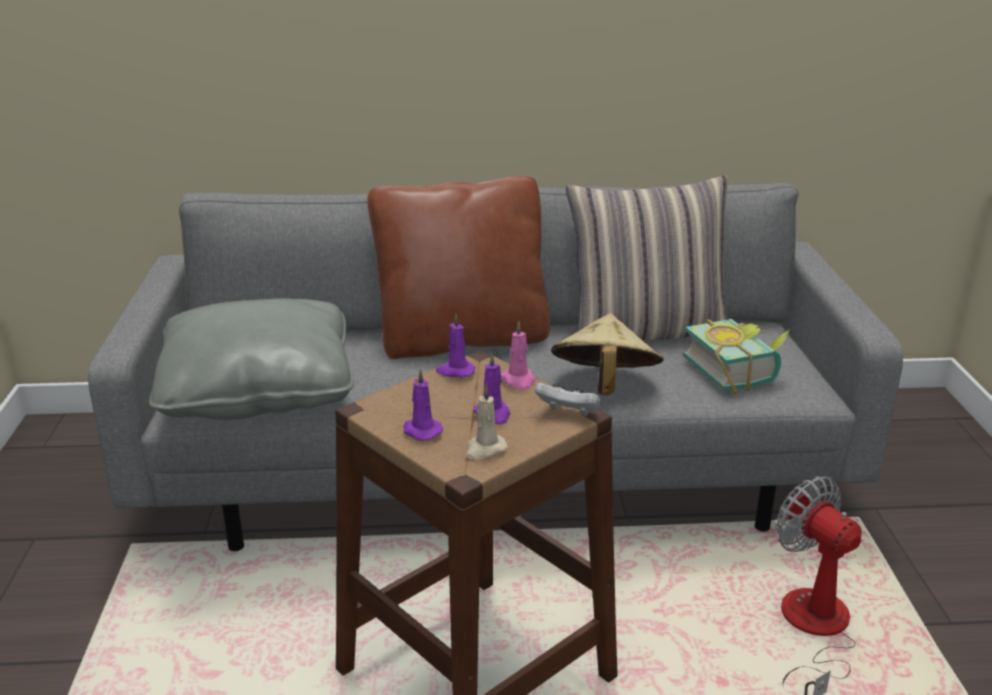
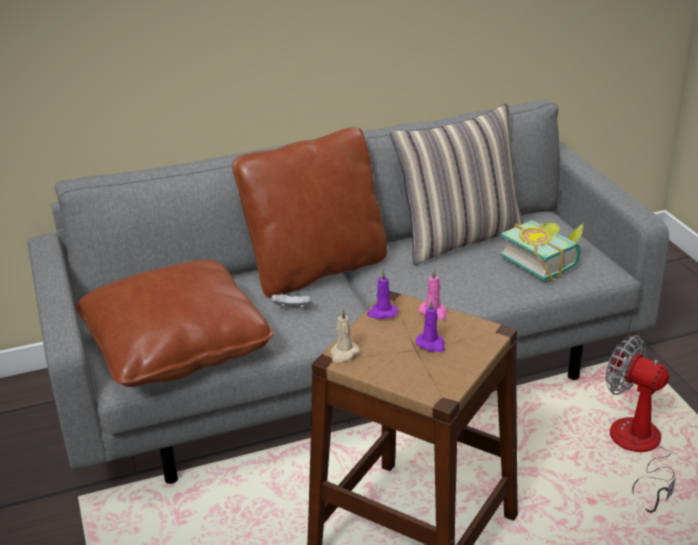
camera: 15 degrees left, 5 degrees up
(258, 390) = (176, 347): grey pillow -> brown pillow
(421, 431) = (389, 368): purple candle -> none
(485, 449) = (444, 374): beige candle -> beige candle (343, 353)
(569, 414) = (486, 333): white game controller -> white game controller (293, 310)
(604, 386) = (452, 292): beige hat -> none

